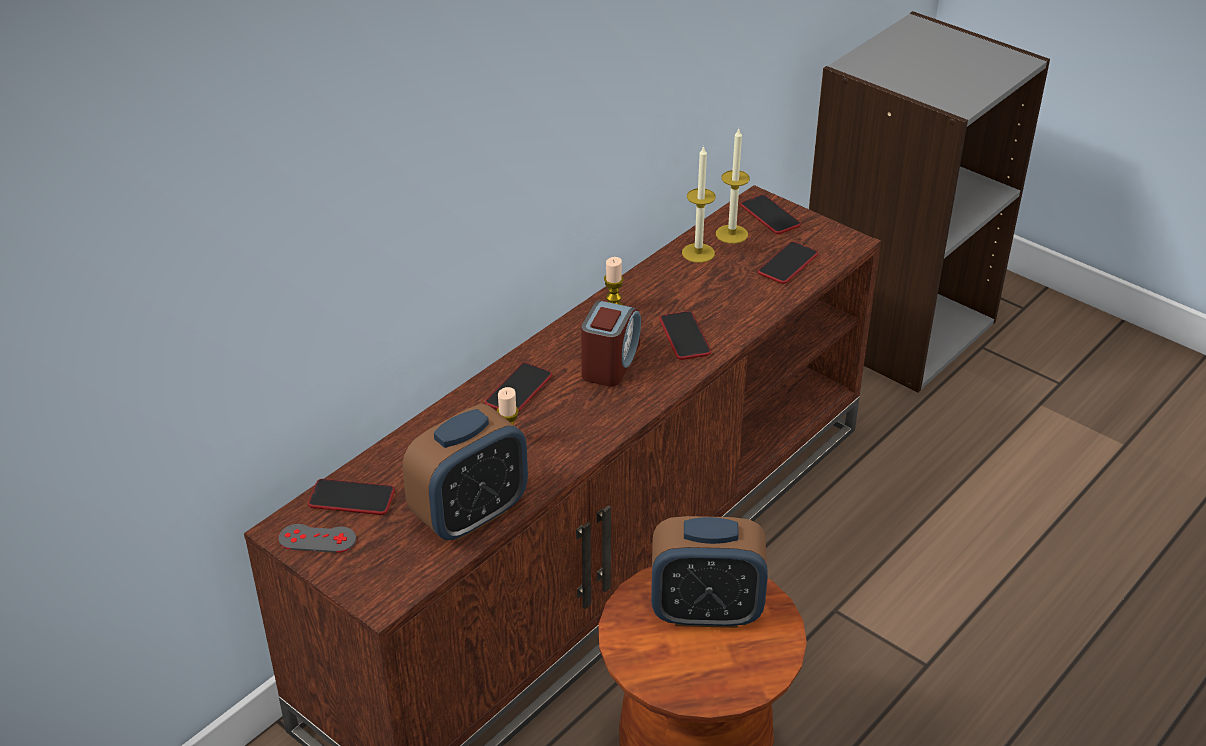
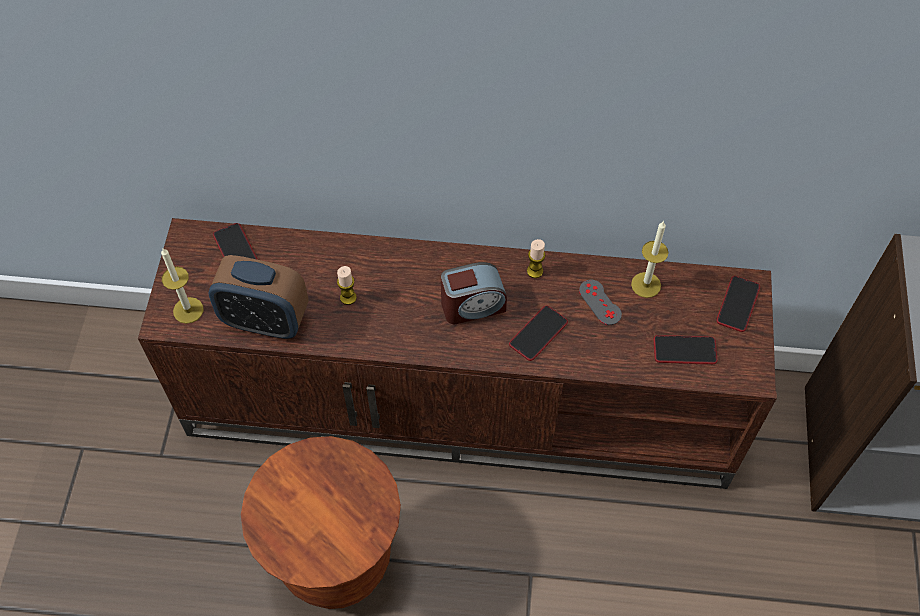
camera: 55 degrees right, 20 degrees up
(317, 539) = (191, 256): grey game controller -> grey game controller (600, 302)
(519, 390) = (402, 271): phone -> none
(706, 611) = (340, 500): alarm clock -> none
(731, 234) = (689, 292): candle -> candle (188, 310)

